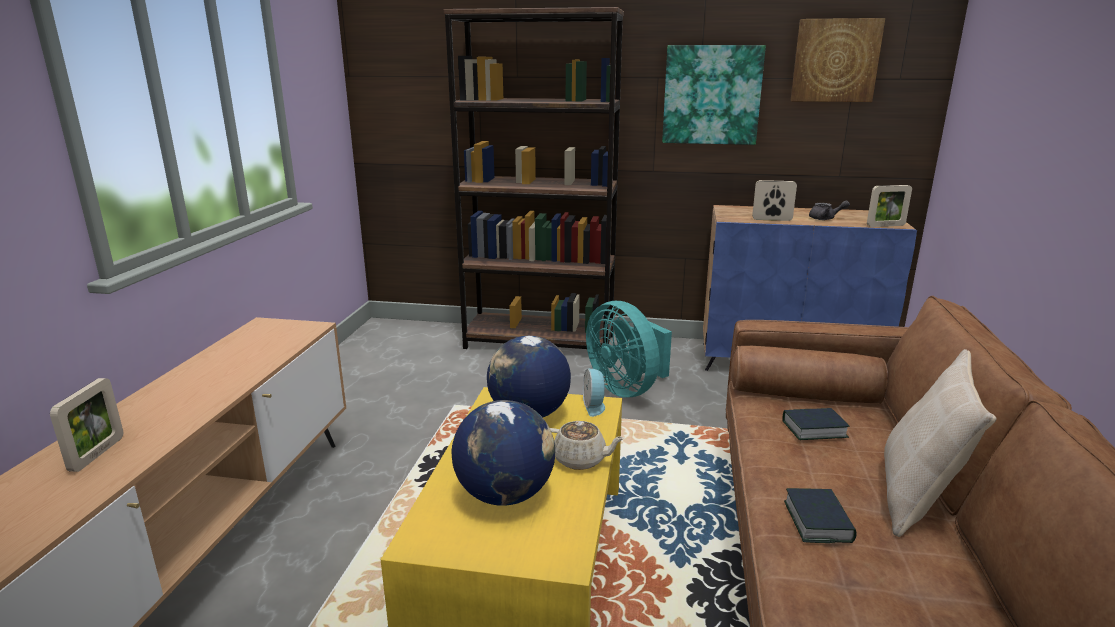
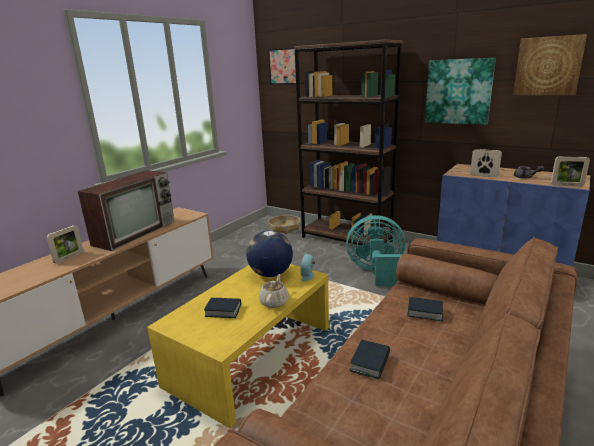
camera: 25 degrees right, 0 degrees up
(213, 377) = (136, 232): none -> television
(398, 45) = (283, 66): none -> picture
(421, 337) = (285, 228): none -> basket
(505, 494) = (223, 311): globe -> book
(580, 460) = (274, 302): beige teapot -> beige teapot turned 120 degrees counterclockwise
(627, 388) = (377, 273): turquoise fan -> turquoise fan turned 105 degrees clockwise
(917, 498) = (452, 366): beige pillow -> none

